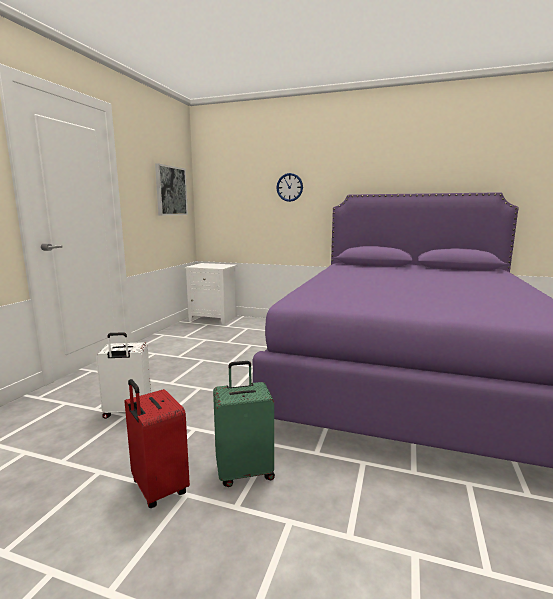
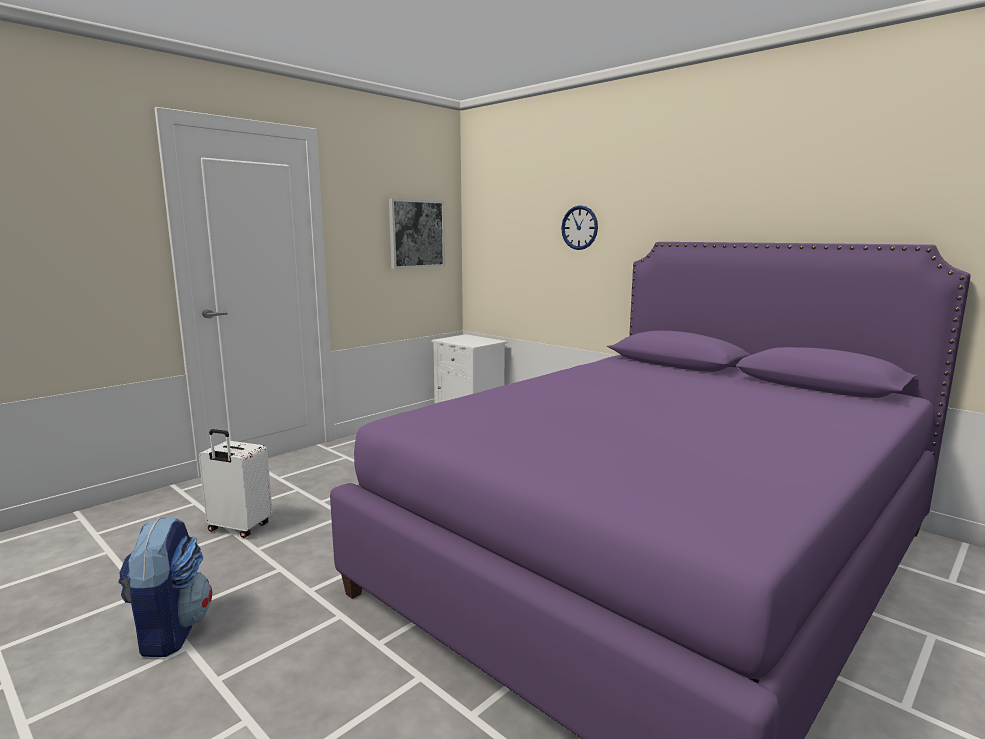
camera: 25 degrees right, 0 degrees up
(158, 489) = (170, 631): red suitcase -> backpack
(245, 472) = (271, 641): green suitcase -> none

